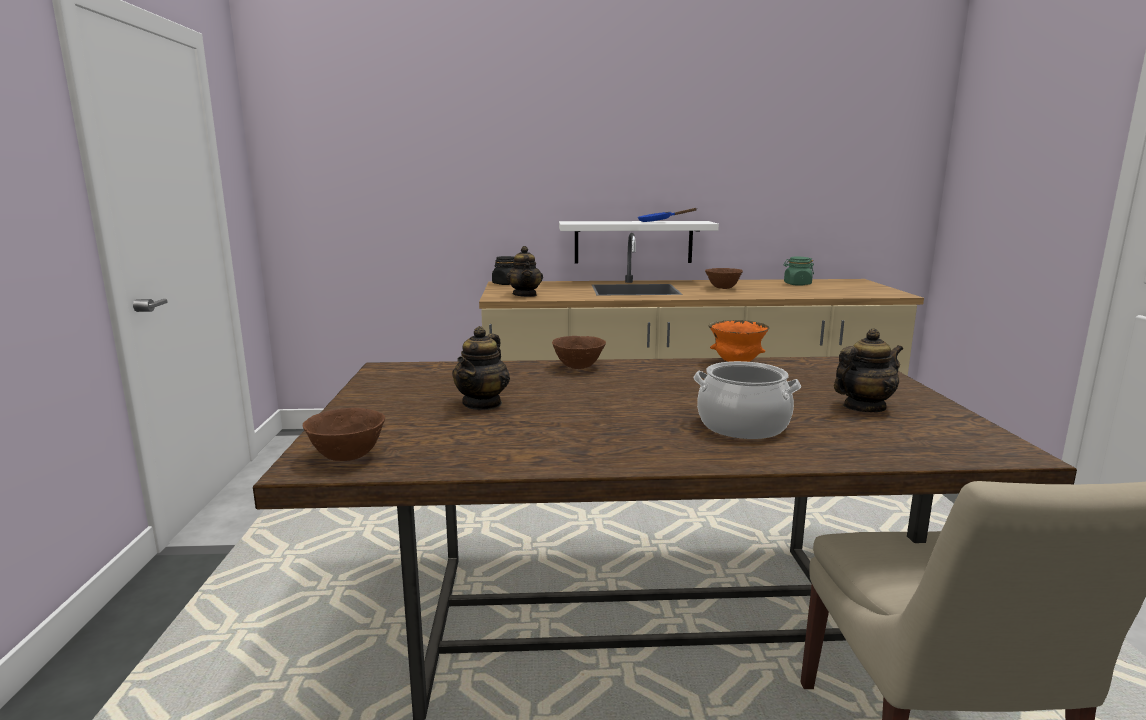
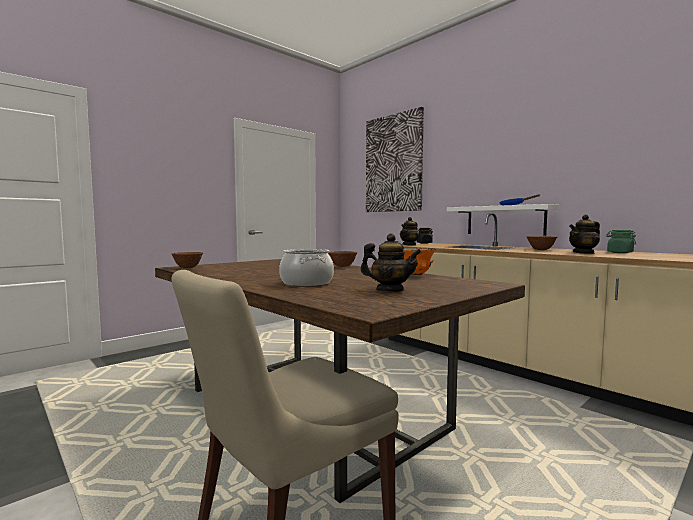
camera: 50 degrees right, 10 degrees down
(407, 129) = (393, 163): none -> picture
(483, 404) = (265, 267): teapot -> teapot (584, 253)

